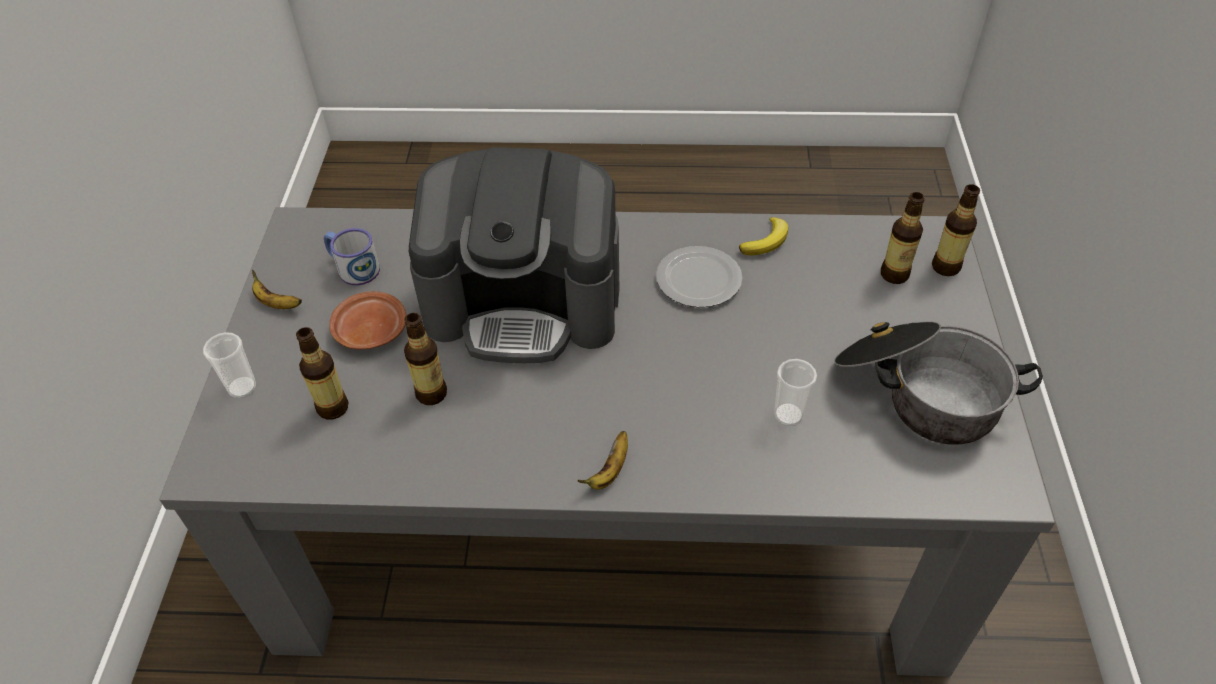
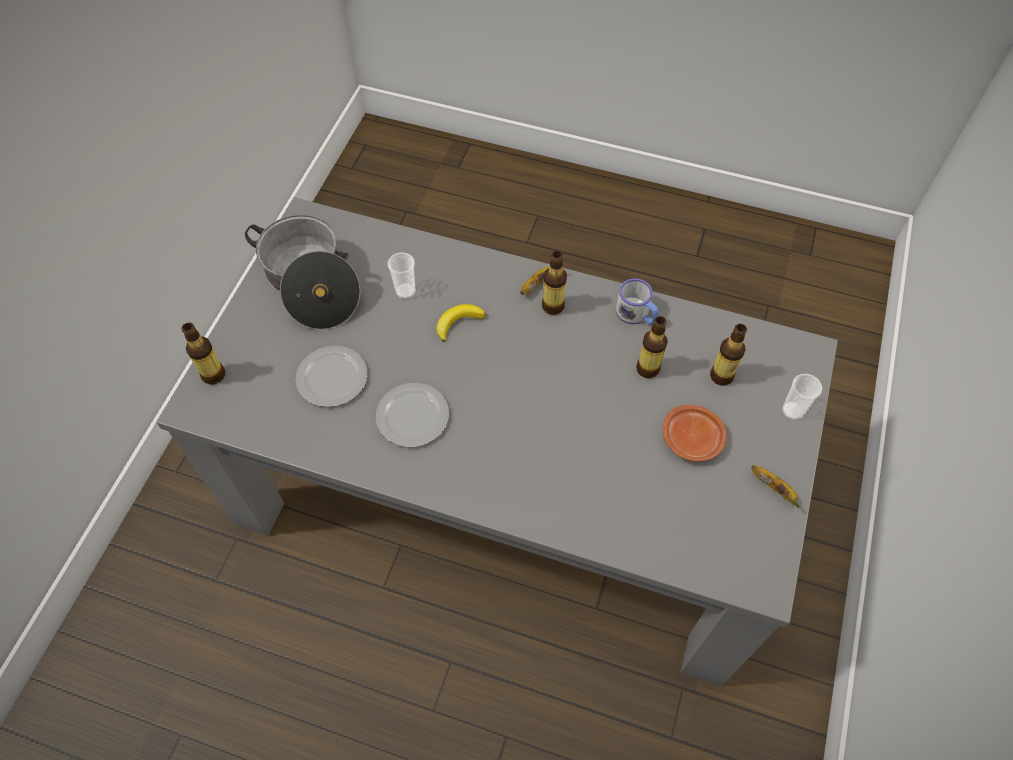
camera: 165 degrees left, 10 degrees up
(353, 268) = (707, 512): mug -> mug (636, 314)
(525, 302) = (561, 432): coffee machine -> none
(766, 241) = (336, 441): banana -> banana (458, 322)
(812, 296) = (333, 377): none -> plate
(894, 274) = (257, 379): bottle -> bottle (553, 306)

